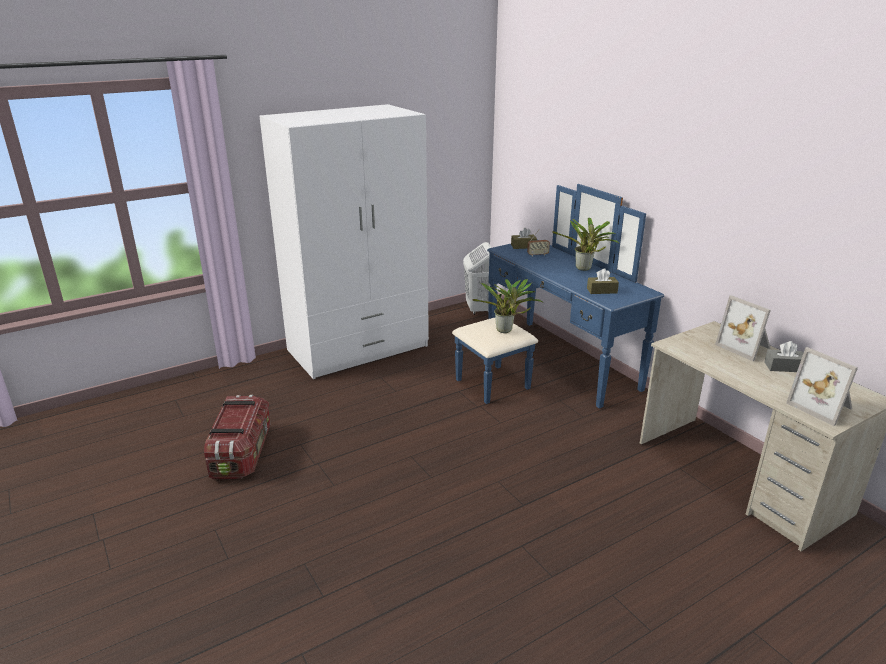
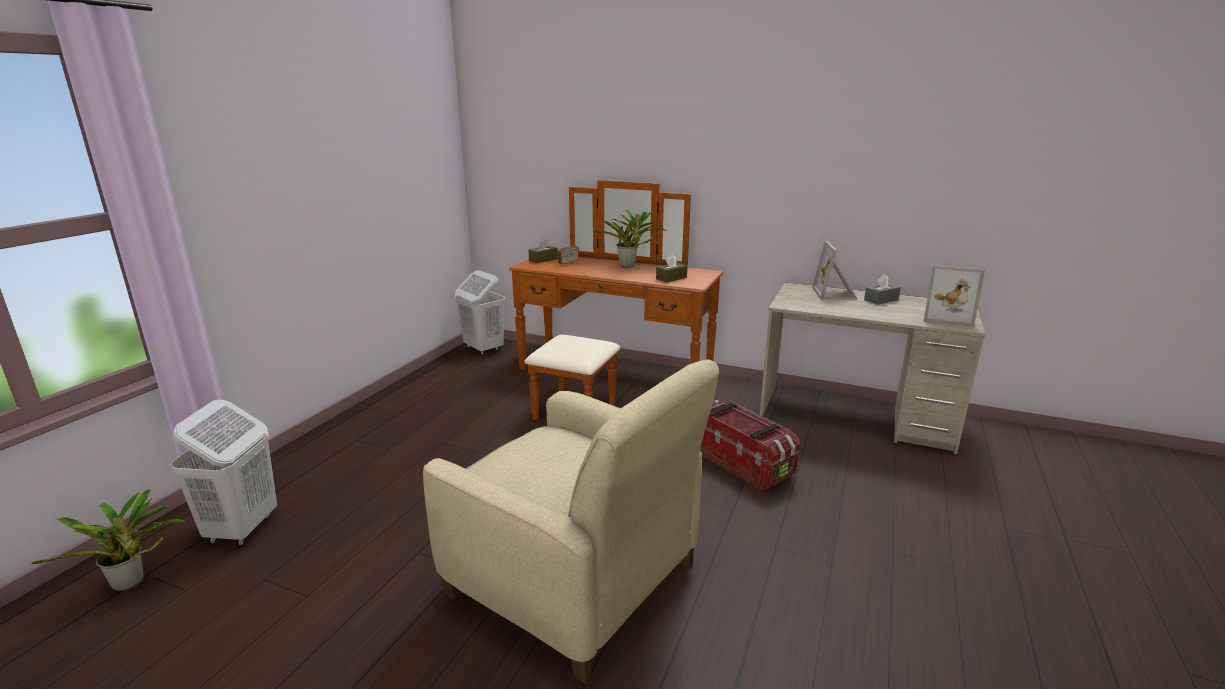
camera: 35 degrees left, 5 degrees down
(231, 392) = (241, 529): none -> white laundry basket
(242, 452) = (341, 597): storage box -> storage box (741, 462)
(359, 348) = (382, 422): white wardrobe -> none
(366, 502) = (575, 580): none -> beige armchair
(506, 331) = (587, 344): potted plant -> potted plant (132, 583)
(546, 366) = (607, 380): blue dresser -> brown dresser
(745, 347) = (835, 294): picture frame -> picture frame turned 75 degrees clockwise

